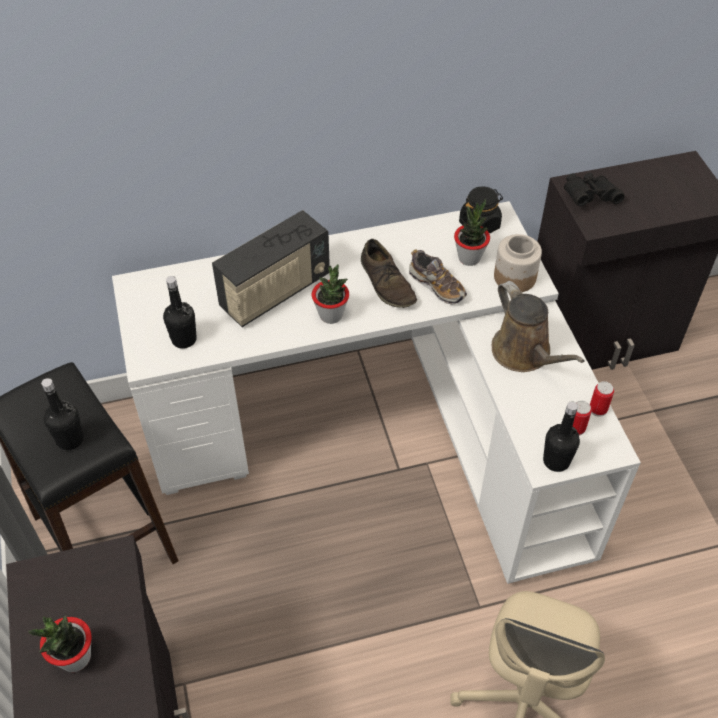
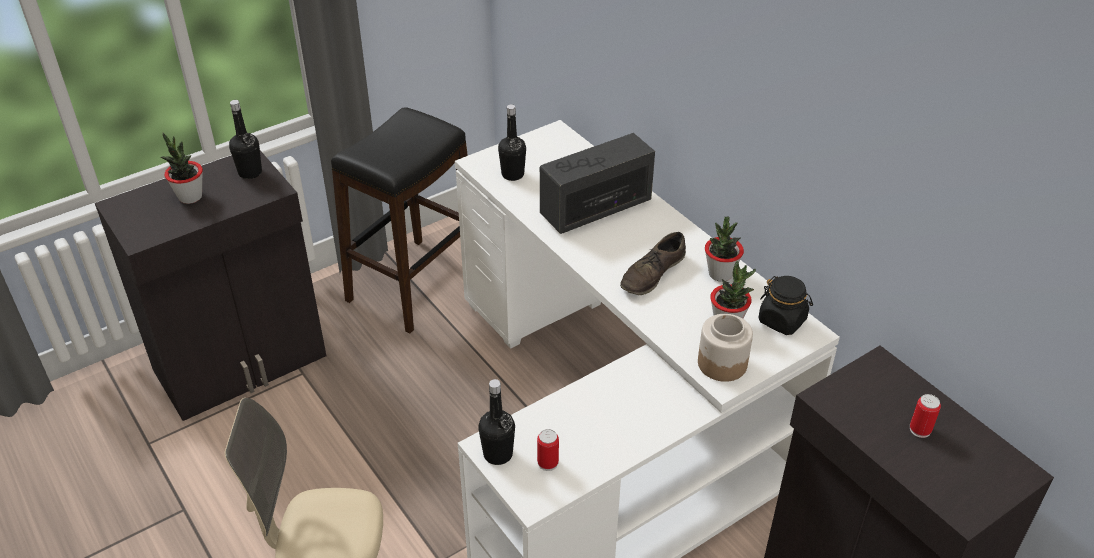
camera: 70 degrees right, 10 degrees down
(70, 439) = (386, 151): black bottle -> black bottle (250, 172)
(275, 292) = (595, 208): radio -> radio turned 120 degrees clockwise
(331, 315) = (589, 248): potted plant -> potted plant (720, 274)
(436, 286) = (671, 308): shoe -> none
(524, 353) = (629, 402): brown watering can -> none
(589, 197) = (871, 384): black binoculars -> none
(598, 409) = (583, 477): can -> can (920, 429)

